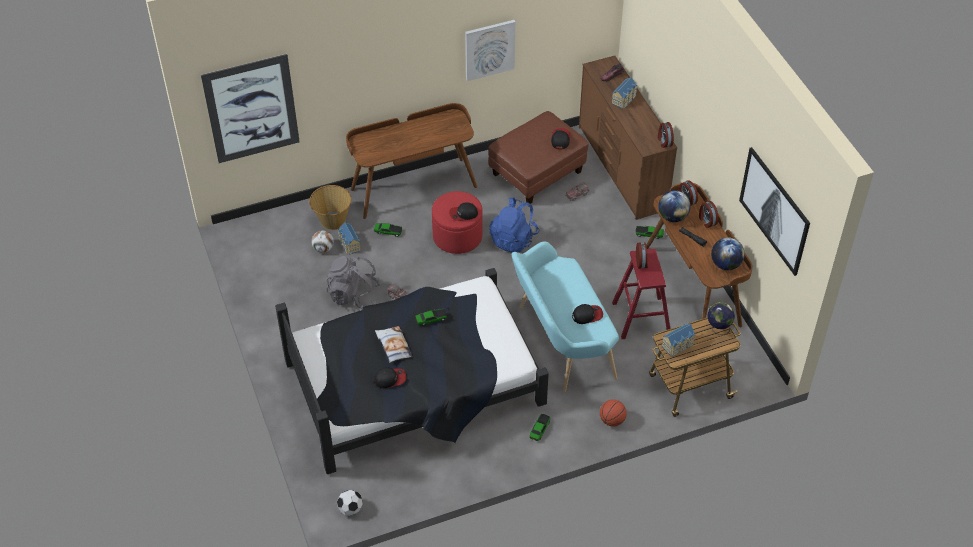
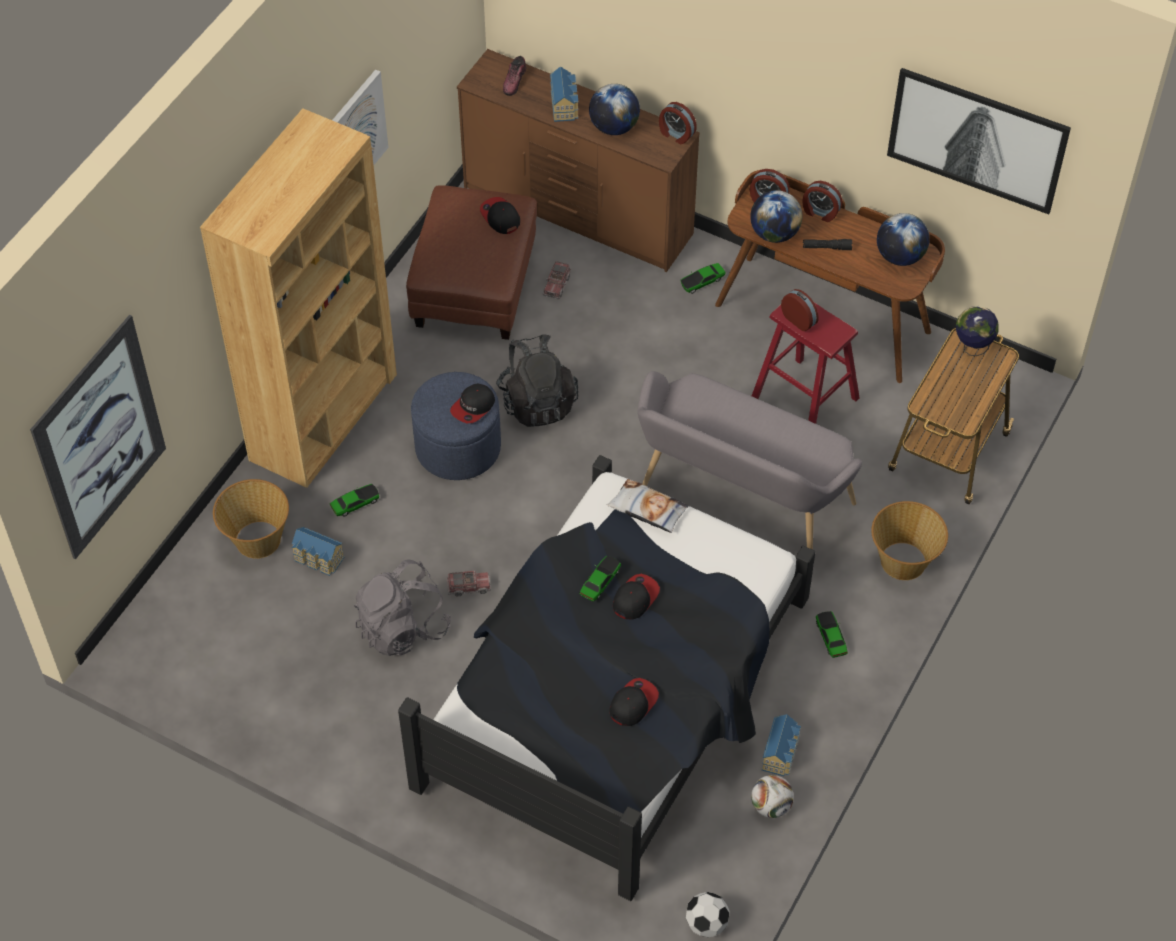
camera: 40 degrees left, 5 degrees up
(323, 248) = (288, 590): football -> football (771, 806)
(393, 346) = (589, 655): pillow -> pillow (647, 510)
(413, 187) = (324, 416): brown desk -> brown bookcase
(457, 236) = (458, 447): red ottoman -> blue ottoman
(514, 239) = (537, 401): blue backpack -> black backpack
(560, 342) = (739, 502): turquoise bench -> grey bench
(587, 315) = (789, 438): cap -> cap (635, 598)
(612, 420) = (903, 562): basketball -> basket
(637, 122) = (614, 127): none -> globe
(678, 345) = (950, 402): toy house -> toy house (781, 753)

